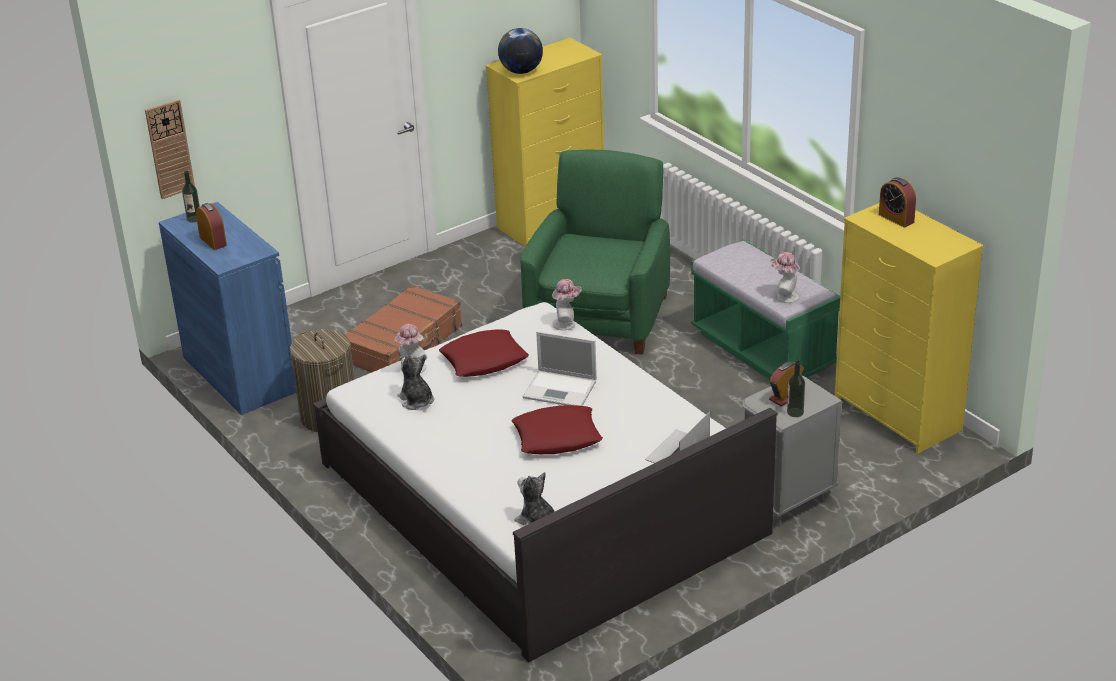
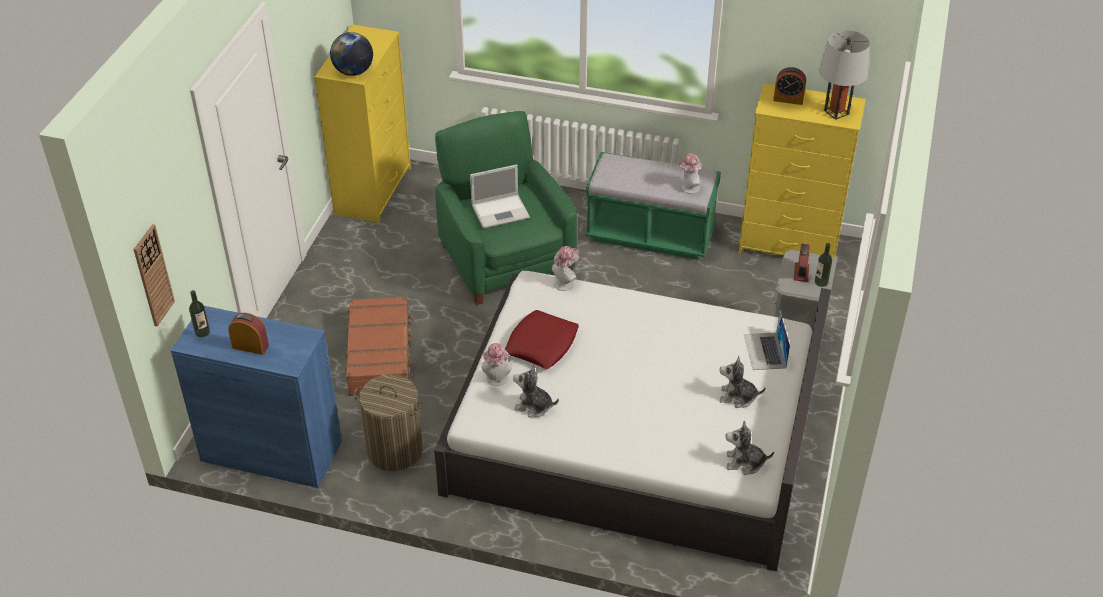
camera: 40 degrees left, 10 degrees up
(557, 437) = (672, 383): red pillow -> none
(561, 389) = (629, 341): laptop -> laptop (501, 211)
(601, 473) = (738, 397): none -> plush toy
(932, 245) = (836, 112): none -> grey table lamp

